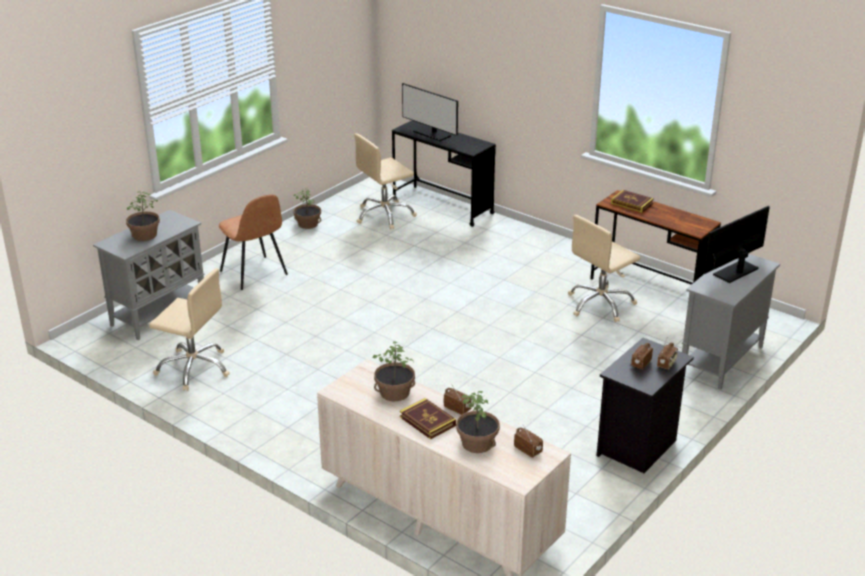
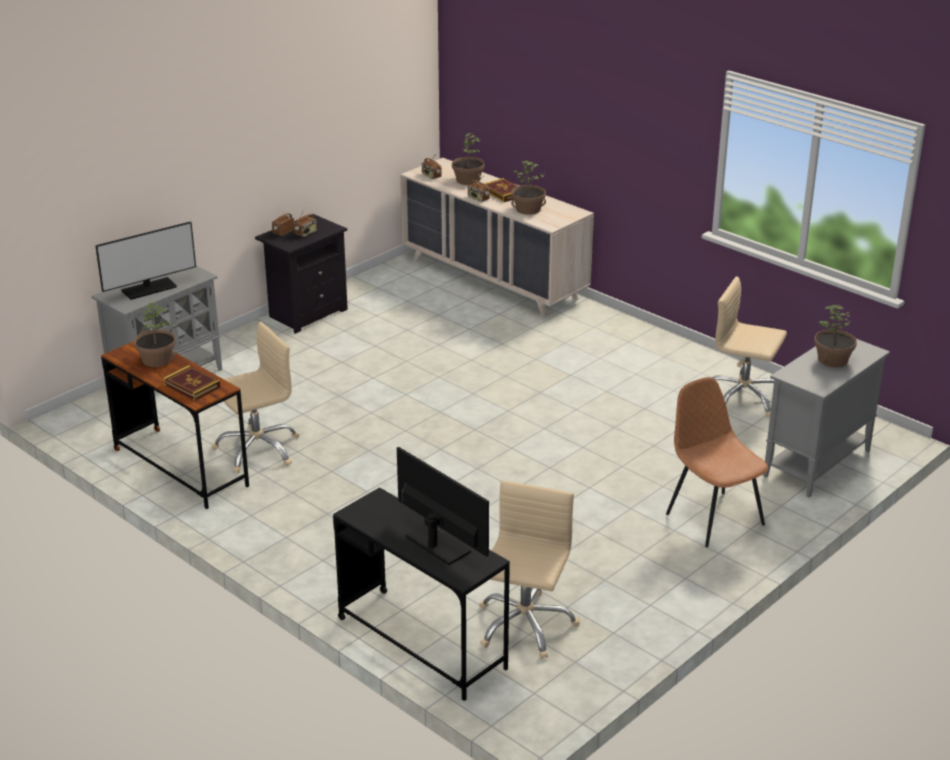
camera: 175 degrees left, 0 degrees up
(308, 224) = (653, 612): potted plant -> potted plant (157, 360)
(384, 215) = (524, 625): beige office chair -> beige office chair turned 45 degrees counterclockwise

